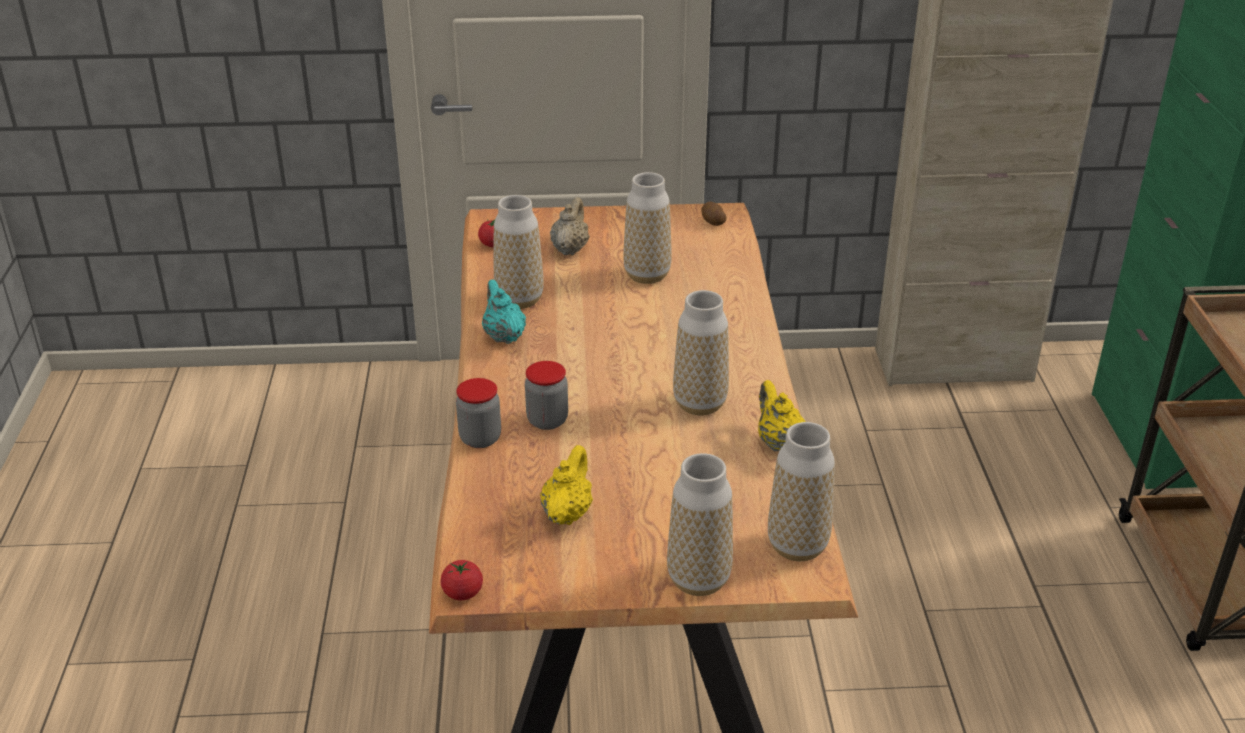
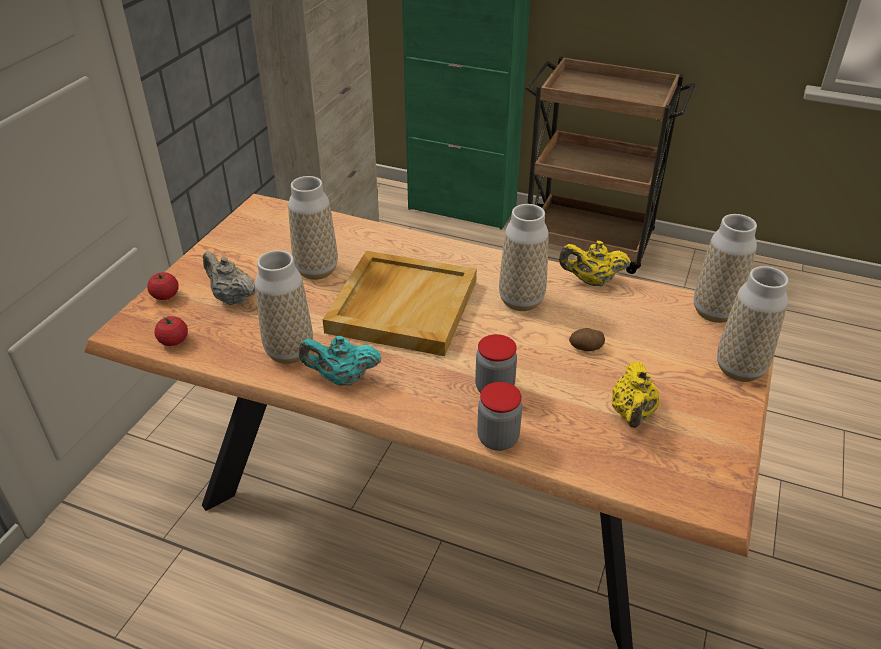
camera: 65 degrees left, 5 degrees up
(462, 593) = (720, 511): tomato -> tomato (165, 296)
(567, 513) = (632, 414): yellow teapot -> yellow teapot turned 120 degrees counterclockwise
(632, 336) = (402, 305): none -> beige tray
(712, 222) = (268, 215): potato -> potato (586, 348)

